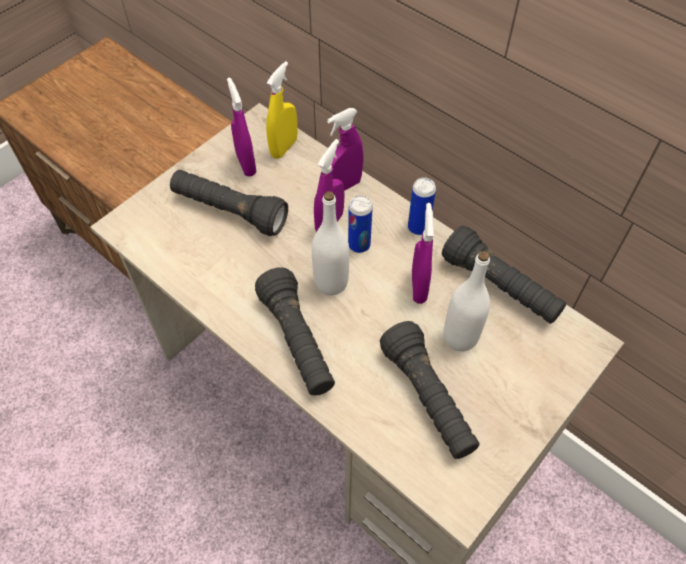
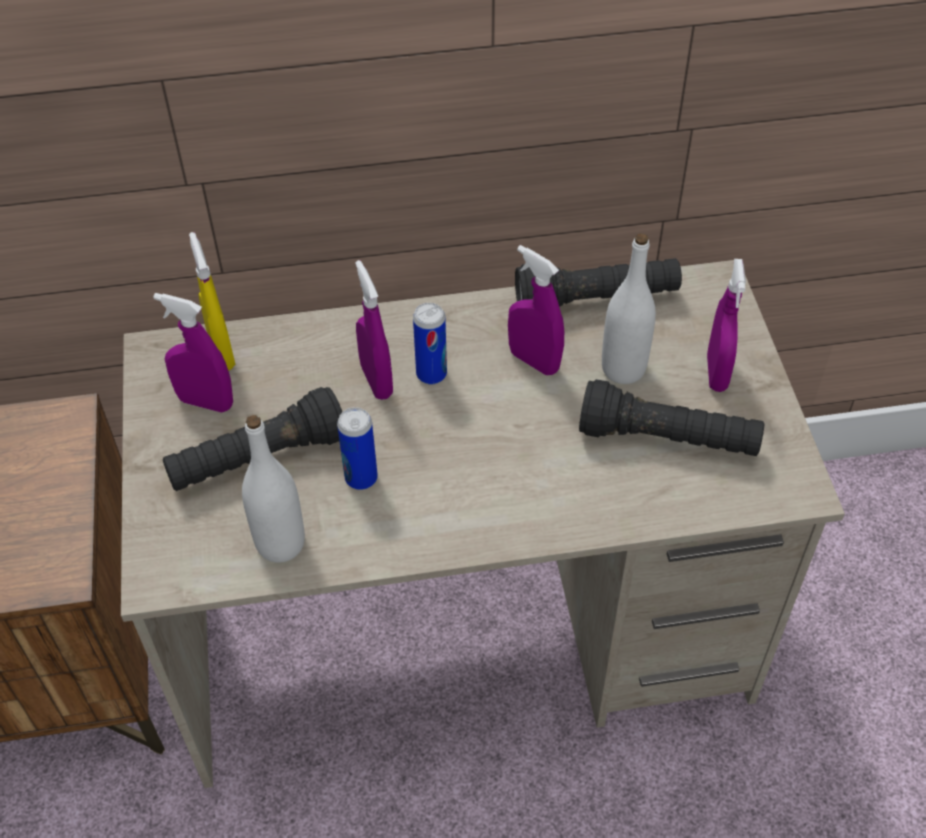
camera: 50 degrees left, 5 degrees down
(297, 341) = (500, 504): black flashlight -> none
(331, 282) = (455, 428): white bottle -> white bottle (280, 543)
(343, 186) = (339, 337): purple spray bottle -> purple spray bottle (716, 373)
(418, 227) = (461, 312): can -> can (361, 478)

